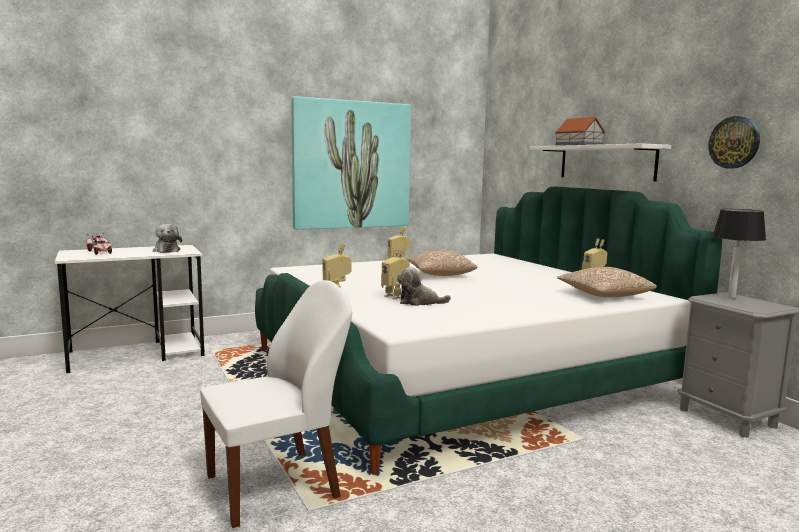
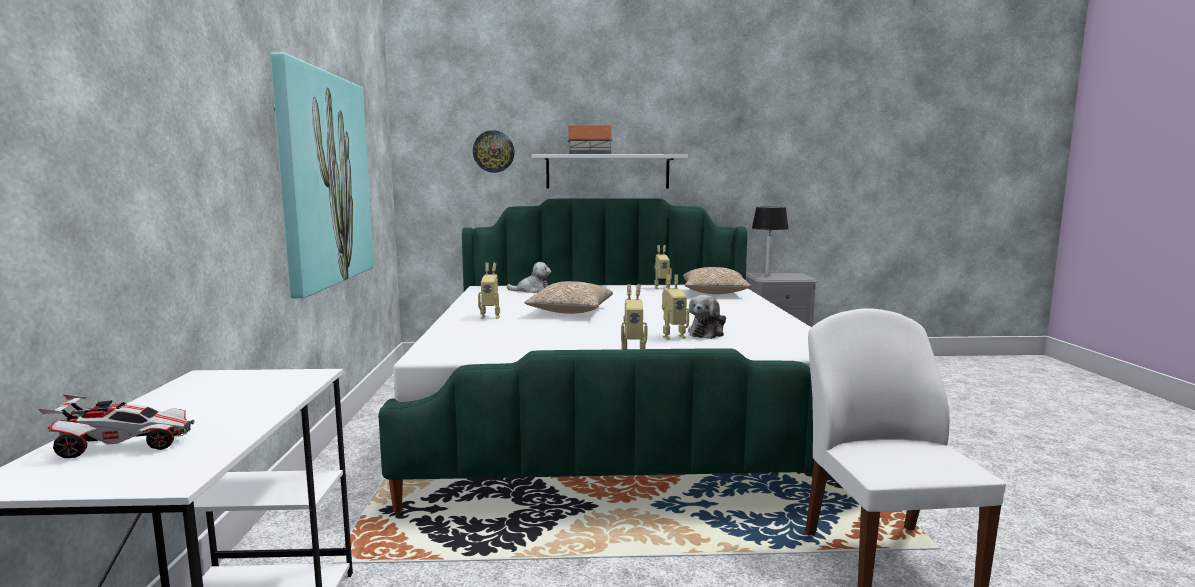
camera: 65 degrees left, 0 degrees up
(166, 250) = (244, 388): plush toy -> plush toy (532, 291)
(734, 142) = (738, 155): wall clock -> wall clock (493, 151)

